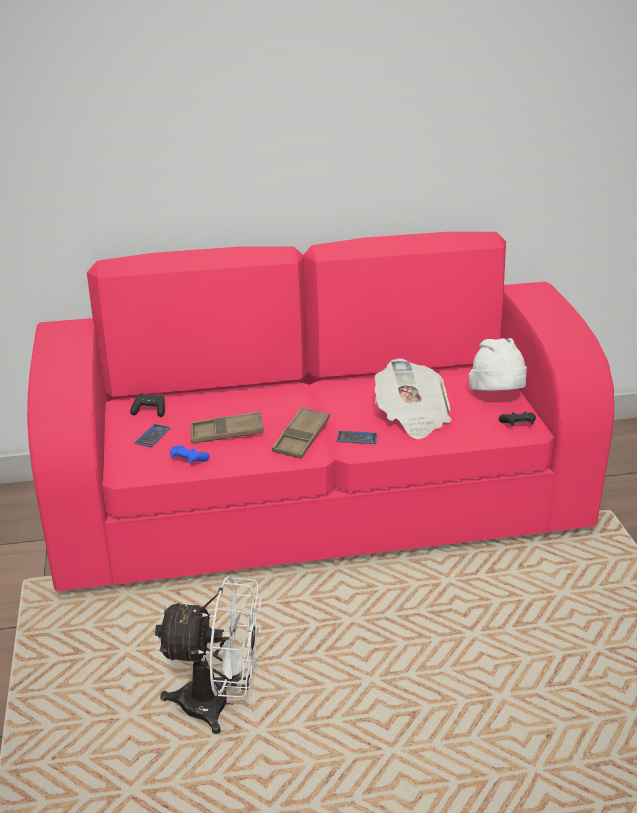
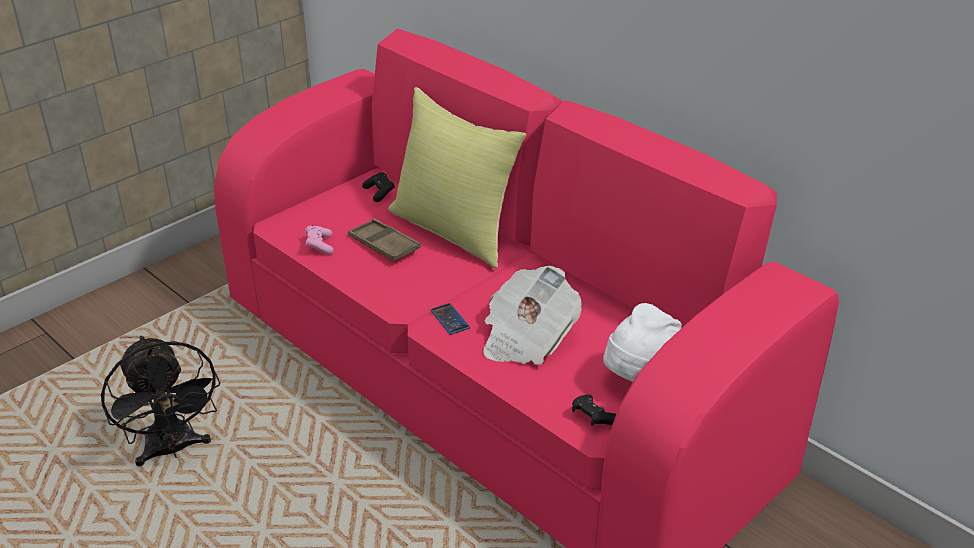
camera: 55 degrees right, 5 degrees up
(153, 436) = (341, 212): phone -> none
(188, 461) = (319, 246): blue game controller -> pink game controller
(218, 704) = (173, 450): white fan -> black fan
(248, 399) = (455, 230): none -> yellow pillow
(301, 438) = (417, 287): brown tray -> none

